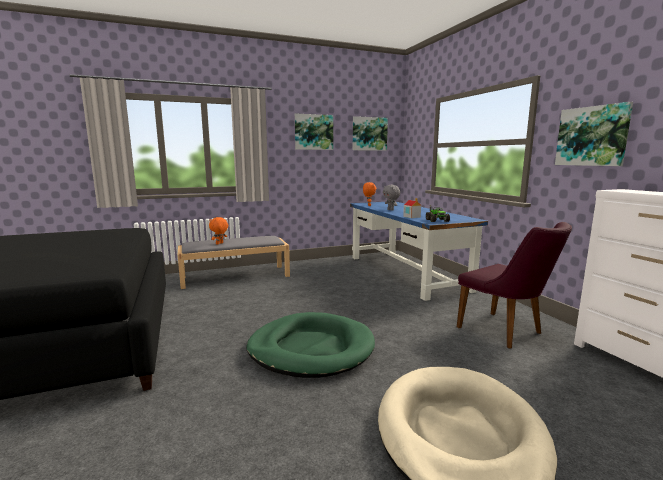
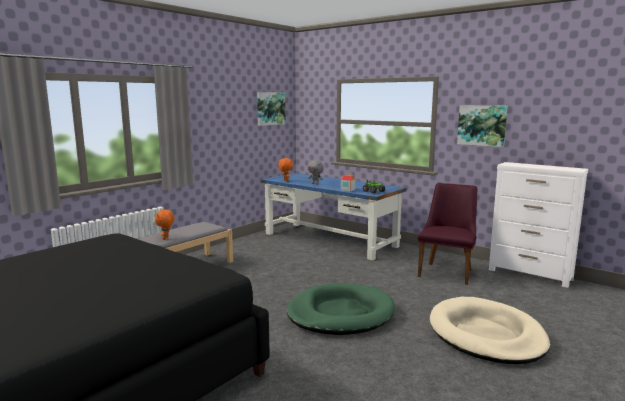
camera: 30 degrees left, 0 degrees up
(313, 132) = (225, 109): picture -> none
(506, 332) = (447, 271): purple chair -> purple chair turned 90 degrees counterclockwise

